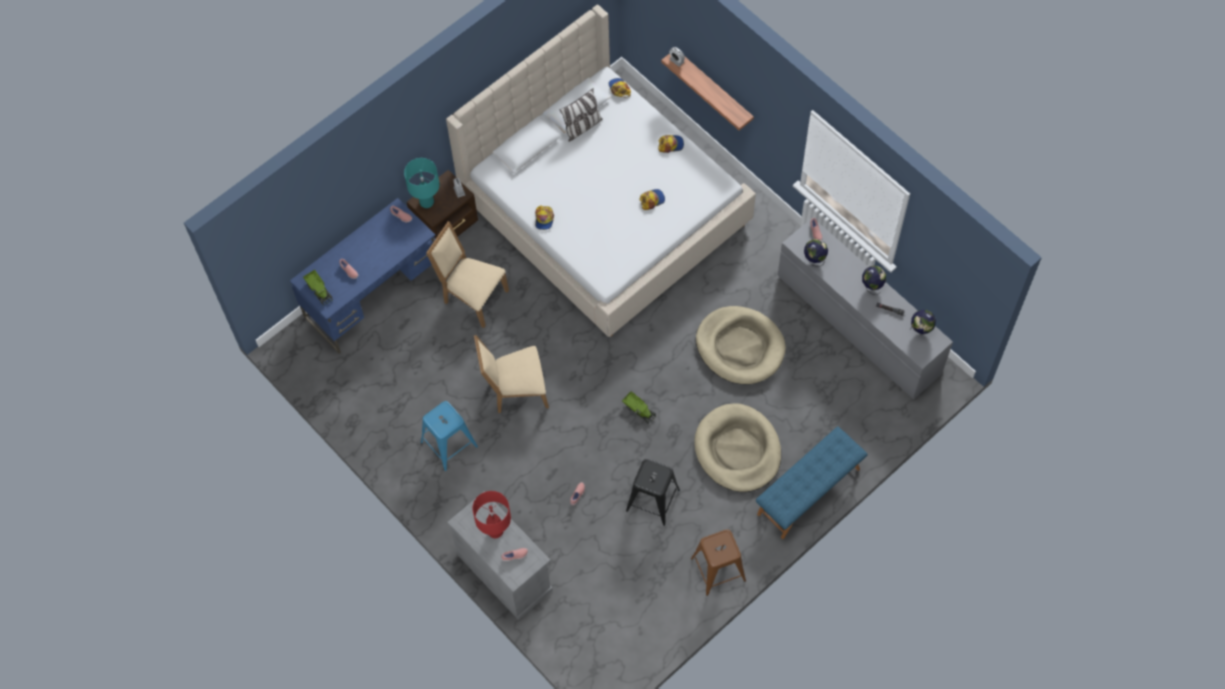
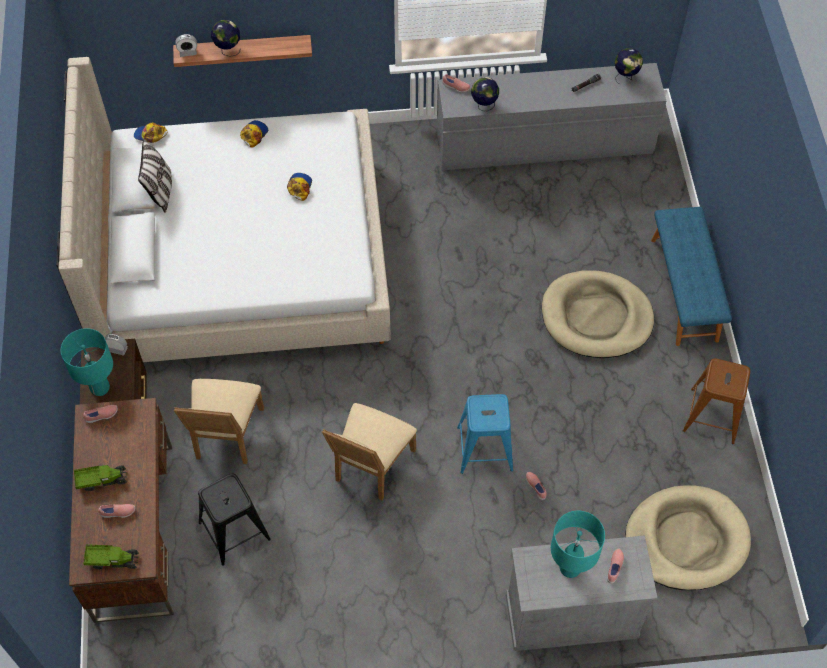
camera: 55 degrees left, 5 degrees down
(374, 294) = (134, 530): blue desk -> brown desk
(449, 444) = (379, 572): blue stool -> blue stool (485, 448)
(472, 296) = (226, 437): beige chair -> beige chair turned 60 degrees counterclockwise
(495, 531) = (570, 568): red table lamp -> turquoise table lamp
(544, 219) = (232, 289): cap -> none
(639, 410) = (485, 371): toy truck -> toy truck (101, 480)
(652, 500) = (594, 423): black stool -> black stool (234, 531)
(740, 347) = (489, 246): beige dog bed -> beige dog bed (686, 540)
(872, 286) = (550, 82): globe -> globe (228, 50)

